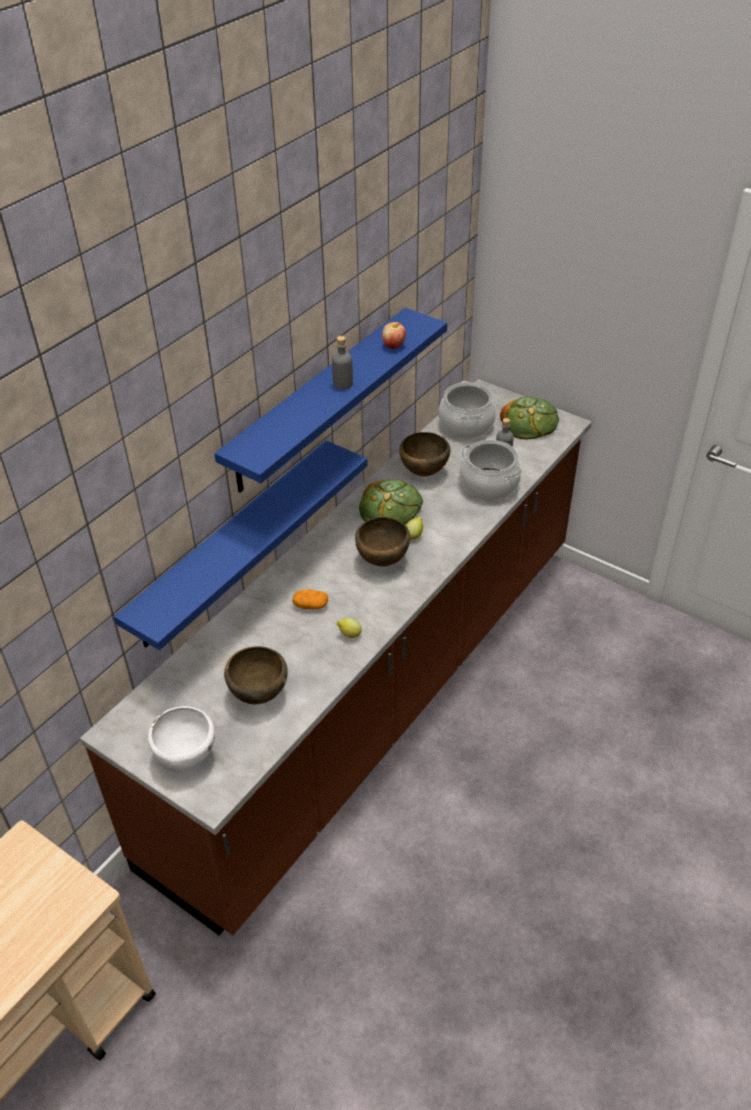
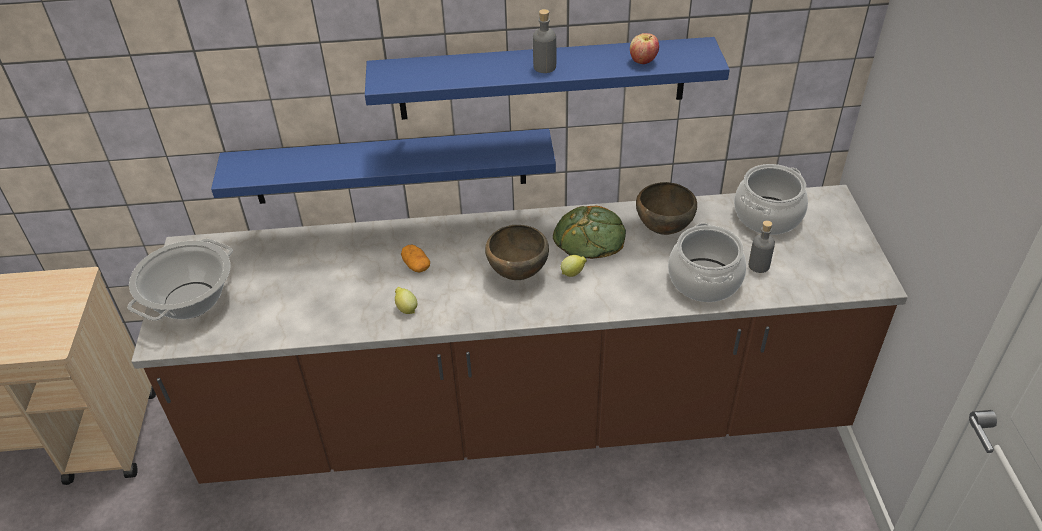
camera: 50 degrees right, 0 degrees up
(186, 756) = (190, 300): white bowl -> cooking pot
(258, 694) = (288, 298): brown bowl -> none
(529, 422) = (835, 254): bread -> none

